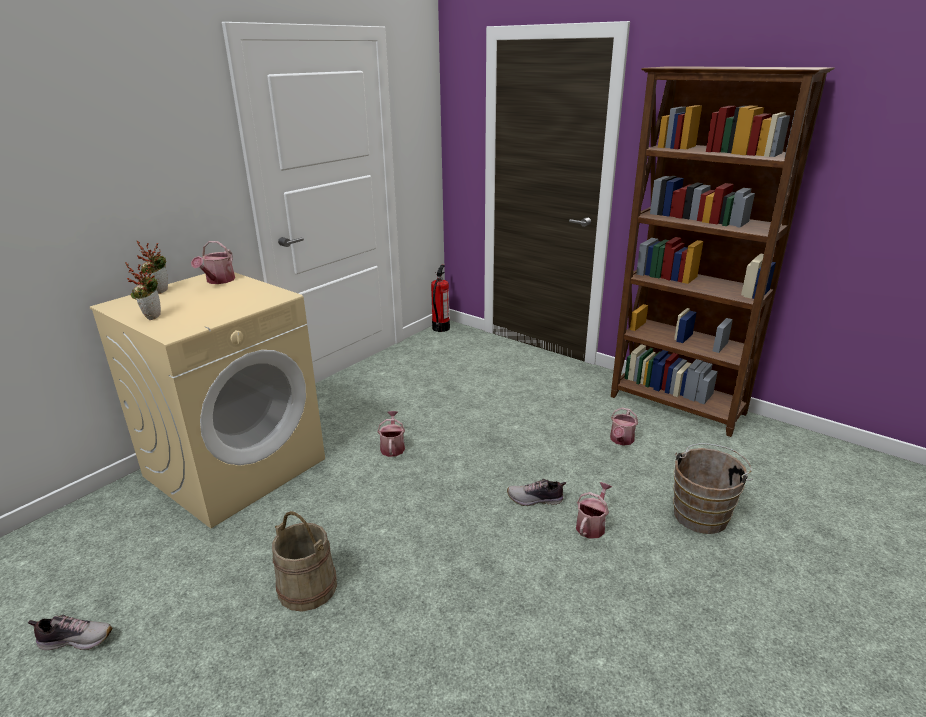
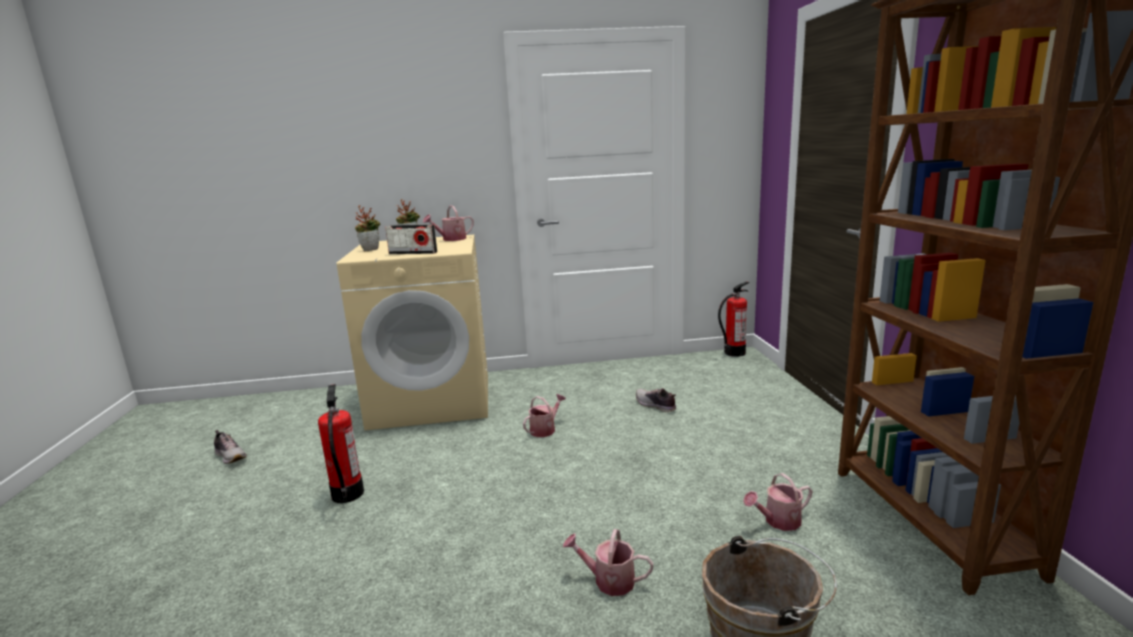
camera: 45 degrees right, 10 degrees down
(232, 309) = (413, 253): none -> radio
(307, 587) = (347, 494): beige bucket -> fire extinguisher
(535, 499) = (592, 527): shoe -> shoe (655, 405)
(592, 525) = (608, 580): watering can -> watering can turned 150 degrees counterclockwise

